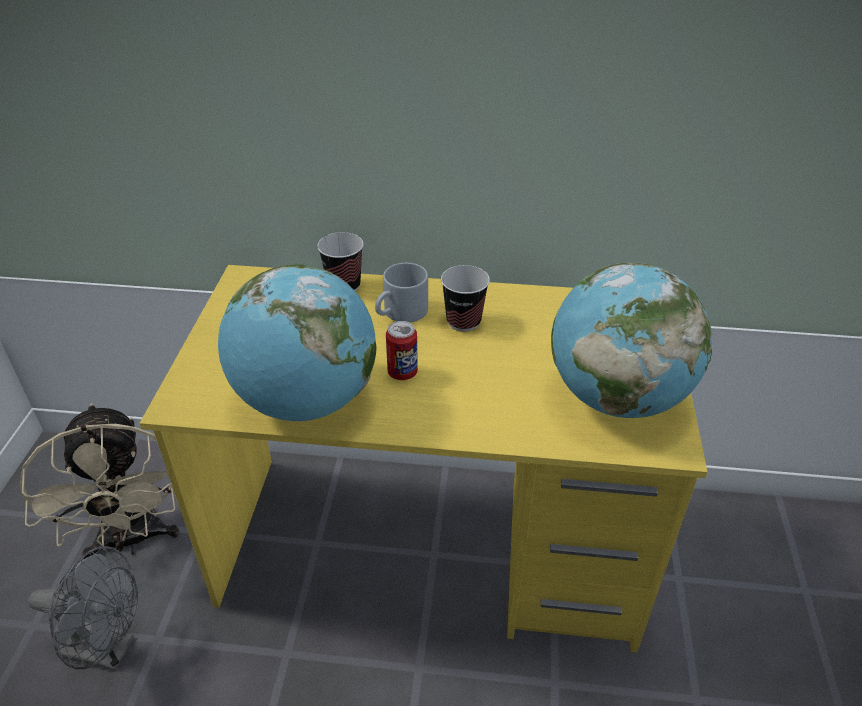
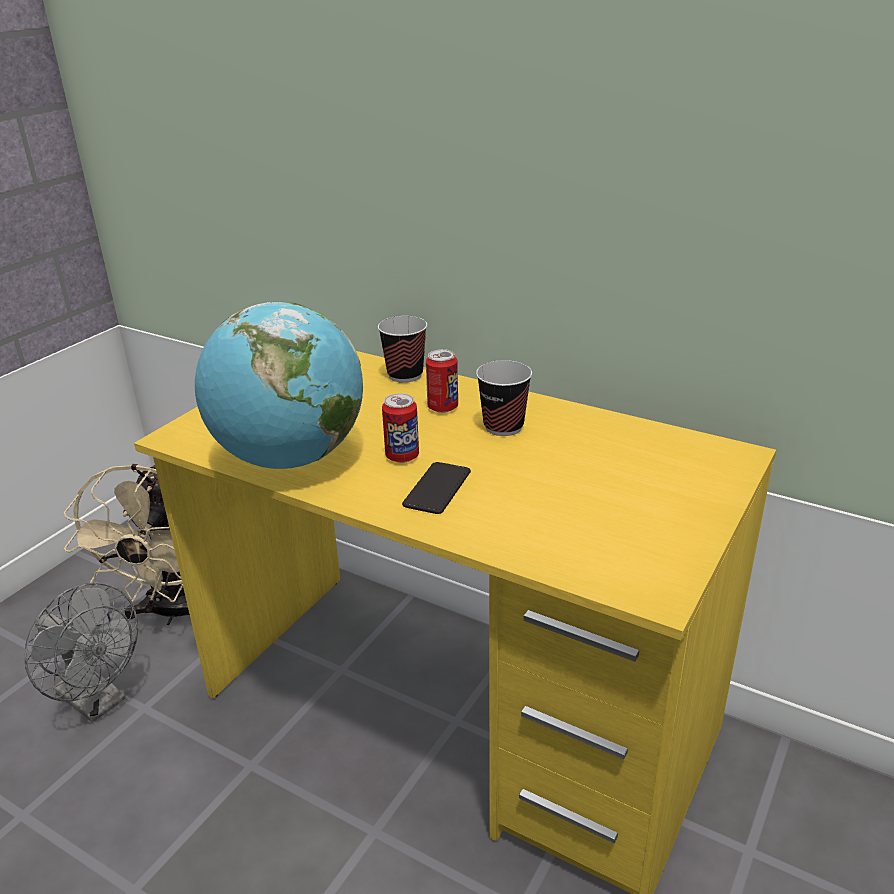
camera: 25 degrees right, 10 degrees down
(401, 313) = (443, 407): grey mug -> can
(453, 397) = (437, 489): none -> phone
(617, 397) = (624, 531): globe -> none

